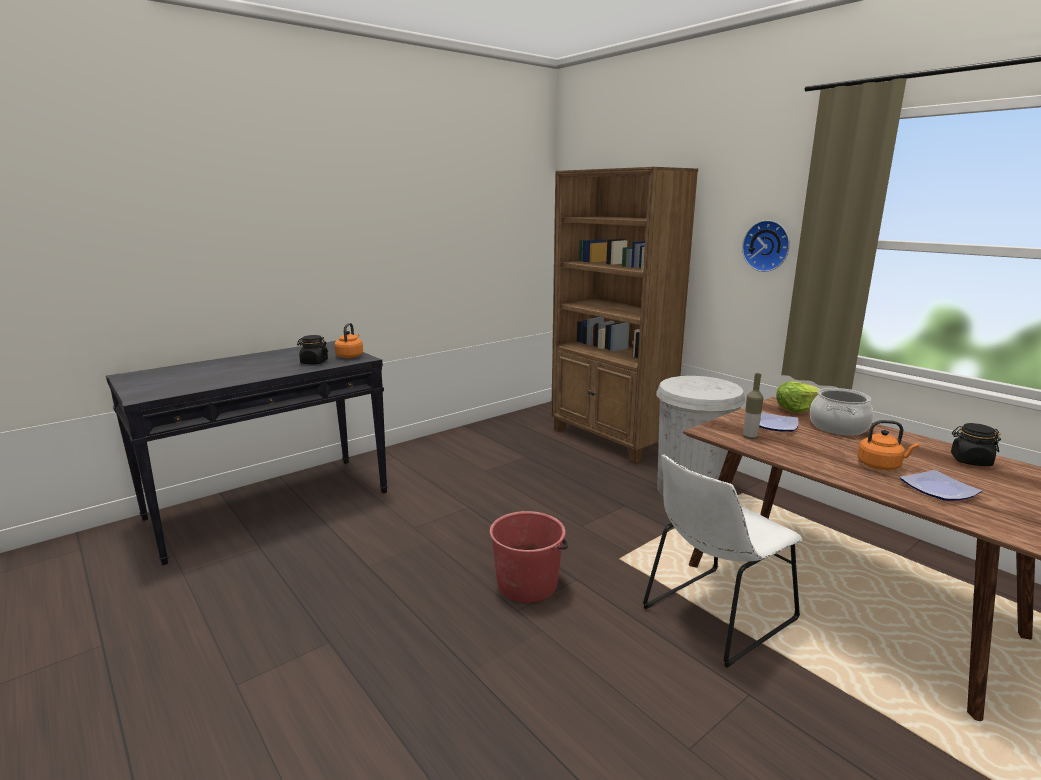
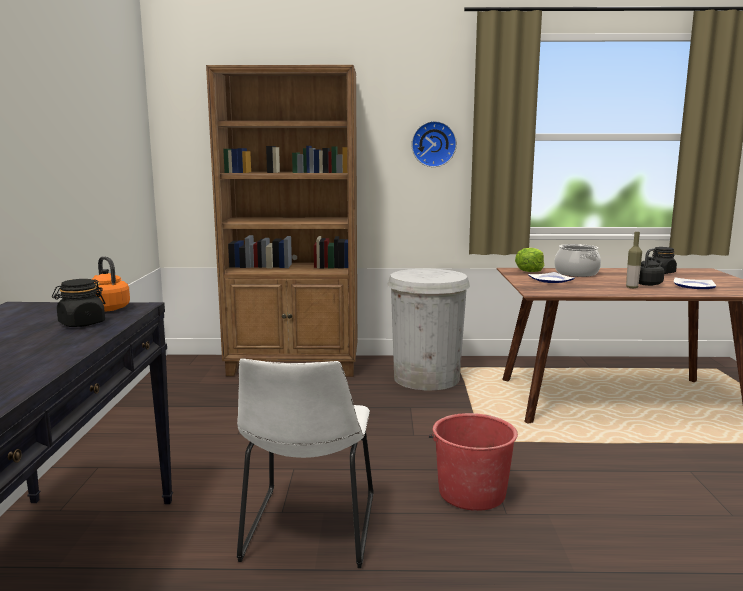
camera: 50 degrees left, 5 degrees down
(714, 616) = (596, 443): white chair -> white chair (309, 530)
(750, 437) = (563, 289): bottle -> bottle (632, 287)
(881, 465) = (648, 284): orange kettle -> black kettle

